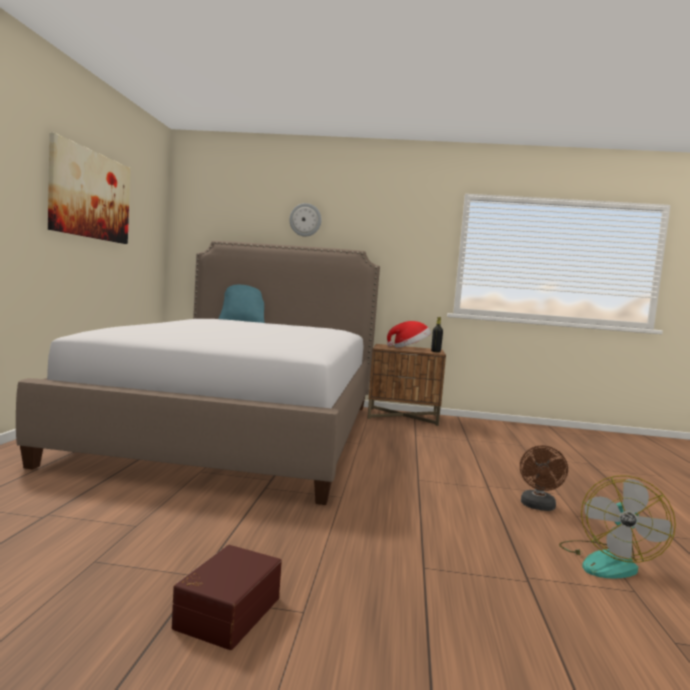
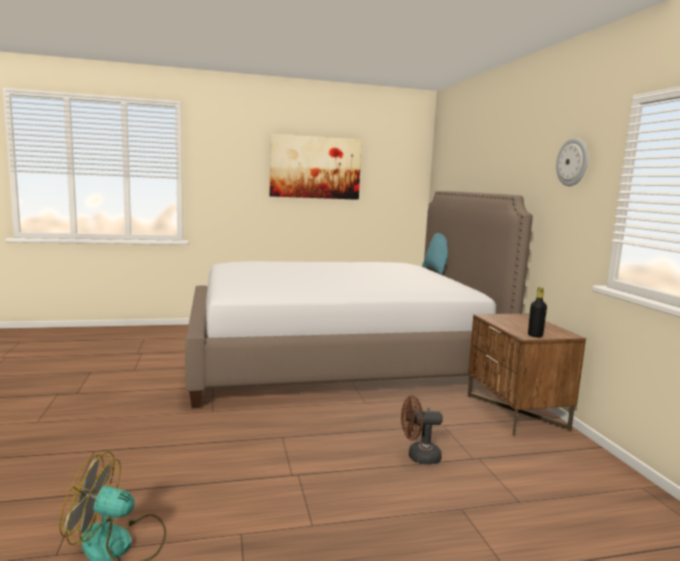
camera: 70 degrees right, 5 degrees up
(226, 612) = (39, 405): brown storage box -> none
(305, 220) = (494, 162): wall clock -> wall clock (573, 162)
(409, 348) = (527, 325): hat -> none
(538, 507) = (252, 506): brown fan -> brown fan (418, 457)

